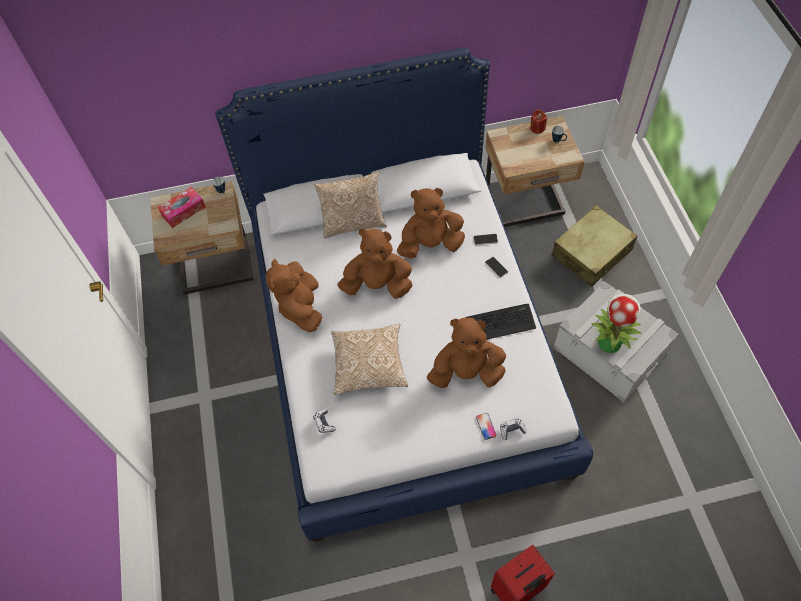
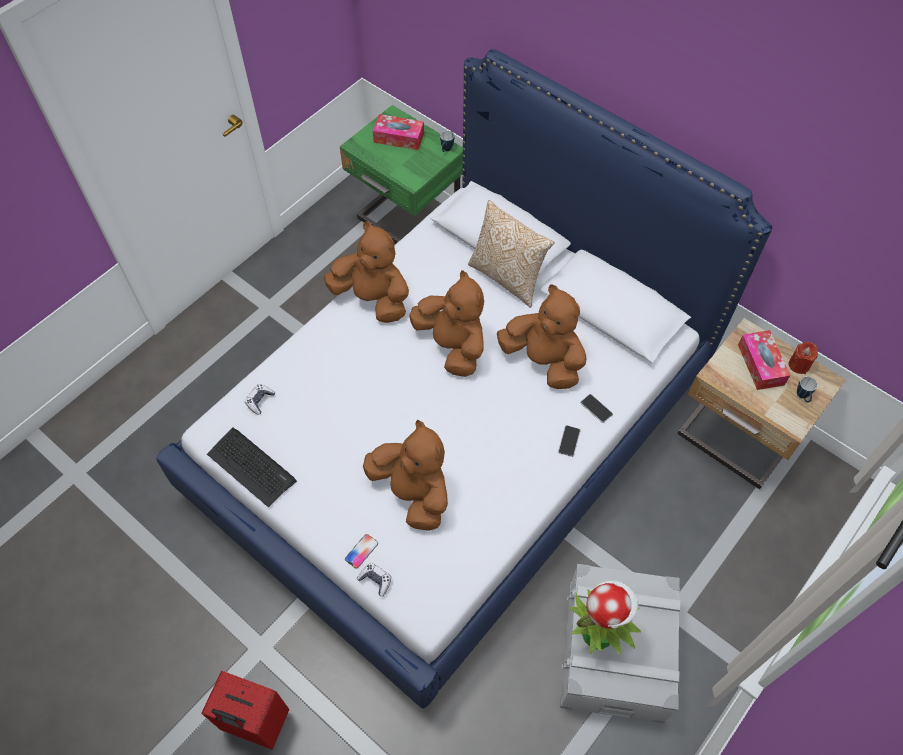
camera: 50 degrees right, 0 degrees up
(217, 268) = (406, 222): beige nightstand -> green nightstand
(301, 307) = (373, 299): brown plush toy -> brown plush toy turned 75 degrees clockwise
(369, 365) = (352, 397): pillow -> none
(499, 323) = (499, 488): keyboard -> keyboard (251, 467)
(523, 144) = (760, 364): none -> tissue box
(591, 253) = (733, 552): beige suitcase -> none

